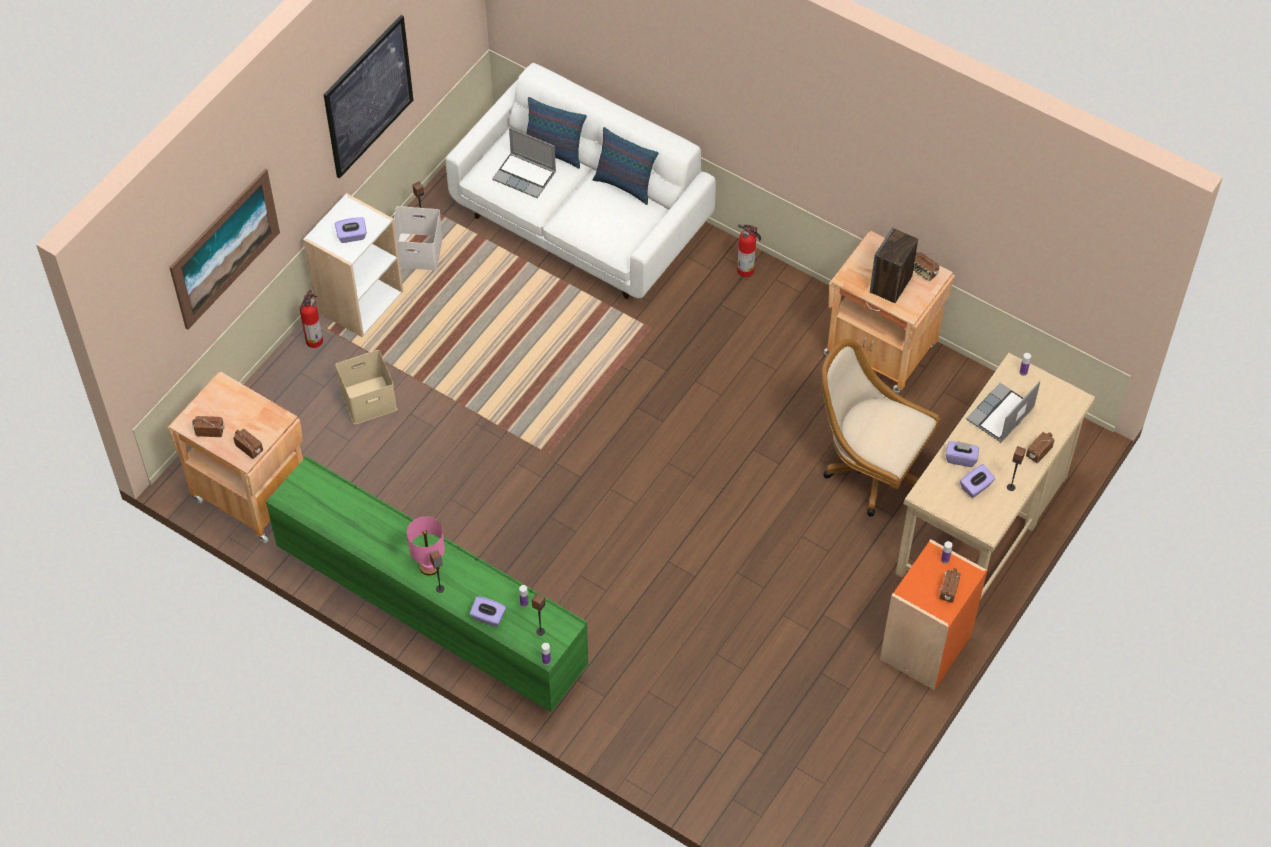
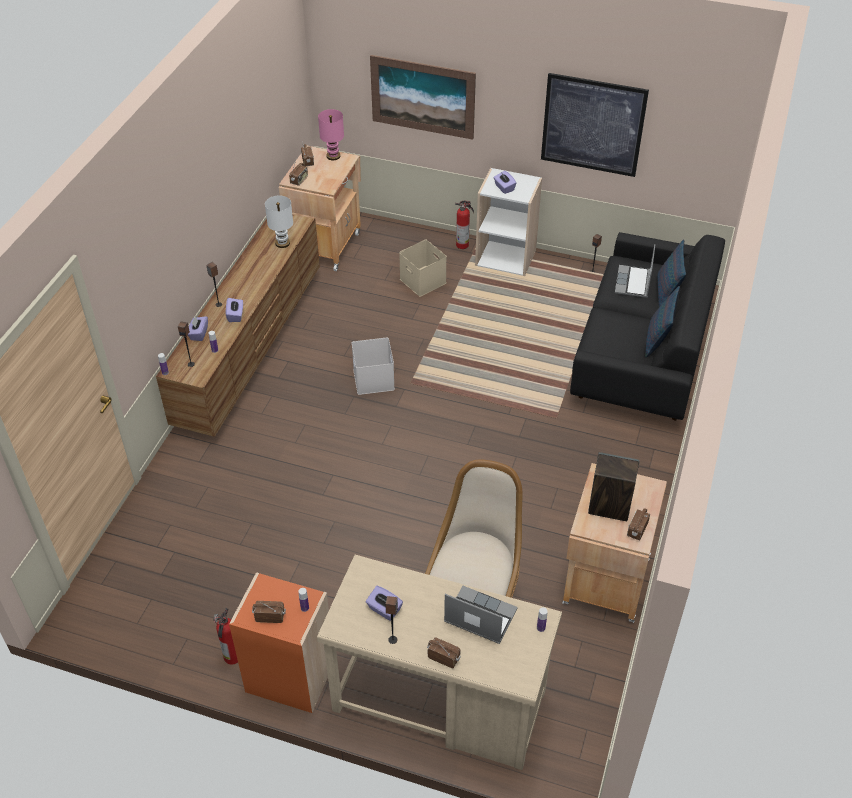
camera: 75 degrees right, 10 degrees down
(343, 500) = (283, 243): none -> white table lamp
(417, 253) = (563, 275): white storage box -> white storage box (372, 378)
(429, 566) = (237, 295): pink table lamp -> pink table lamp (333, 156)
(431, 614) = (250, 351): green cabinet -> brown cabinet
(581, 221) = (641, 355): white sofa -> black sofa
(746, 271) = (647, 467): fire extinguisher -> fire extinguisher (232, 658)
(961, 458) = (415, 591): purple tissue box -> purple tissue box (235, 315)

